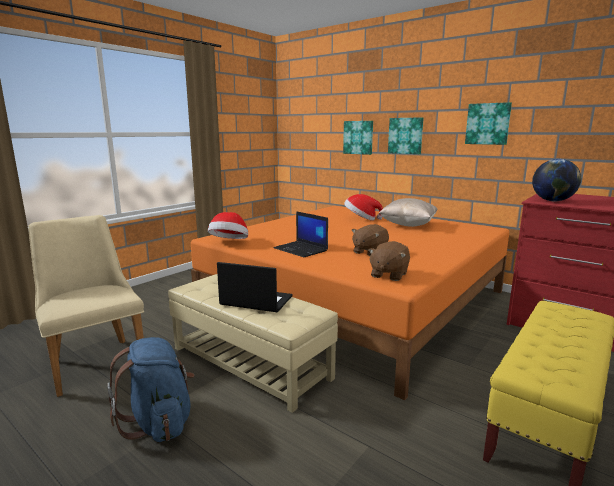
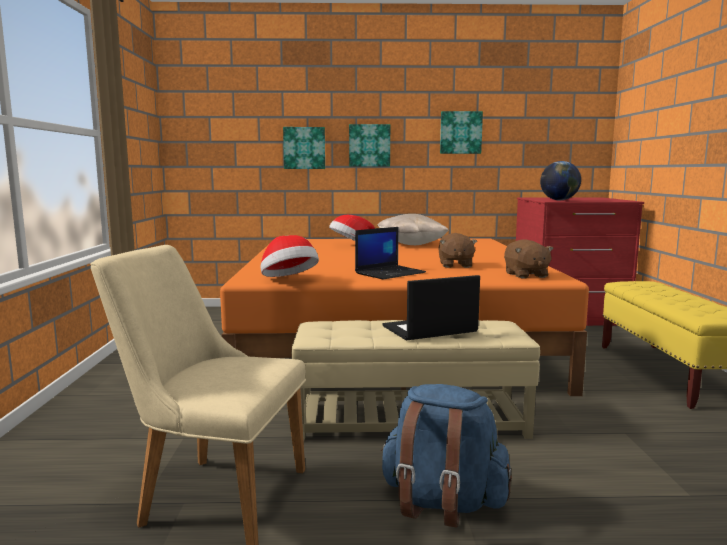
camera: 40 degrees left, 5 degrees down
(301, 249) = (390, 273): laptop -> laptop turned 45 degrees counterclockwise

